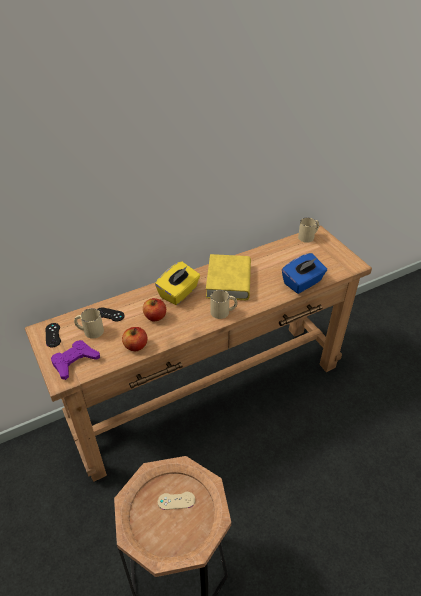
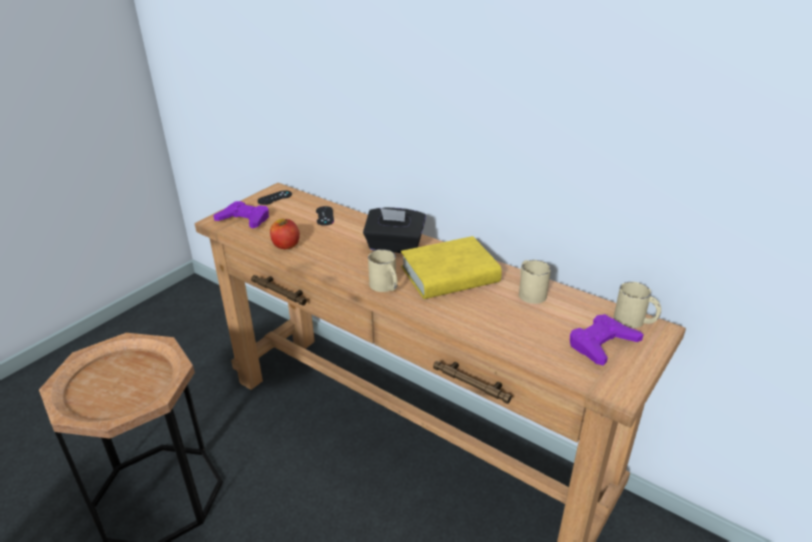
camera: 65 degrees right, 10 degrees down
(90, 331) = (293, 213): beige mug -> beige mug (529, 292)
(155, 317) = (341, 243): apple -> none
(176, 500) = (136, 381): beige game controller -> none
(179, 293) = (394, 246): yellow tissue box -> black tissue box
(302, 283) = (508, 341): blue tissue box -> none
(320, 254) = (602, 344): none -> purple game controller

